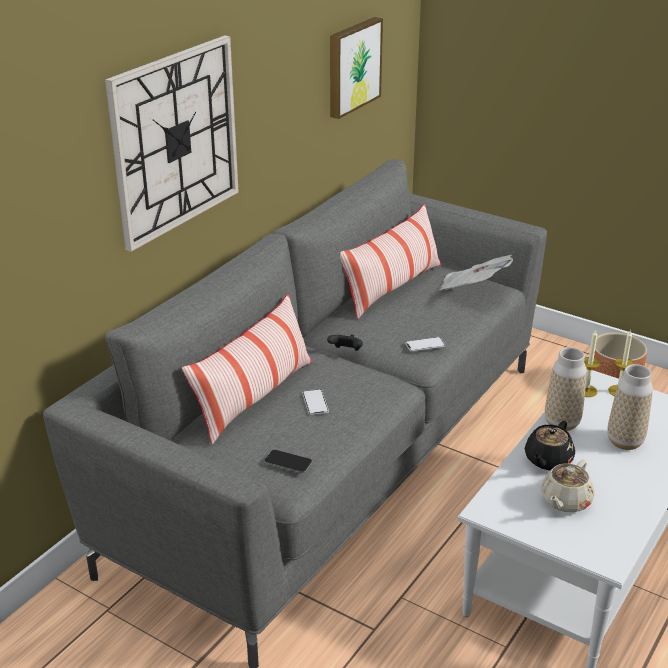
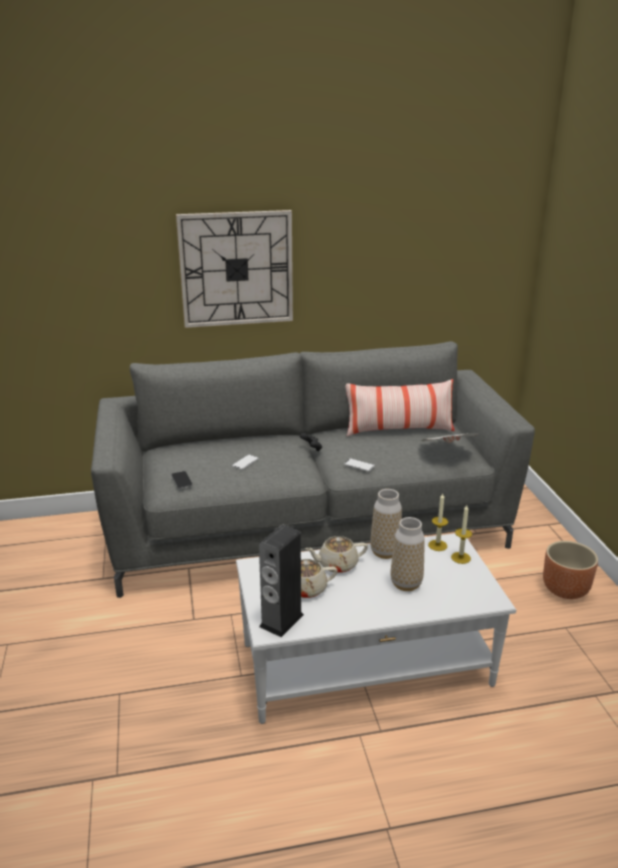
camera: 45 degrees right, 5 degrees down
(254, 397) = (223, 446): pillow -> none
(352, 66) = (439, 264): picture -> none
(547, 460) = (337, 564): black teapot -> beige teapot
(600, 543) = (281, 620): none -> speaker

